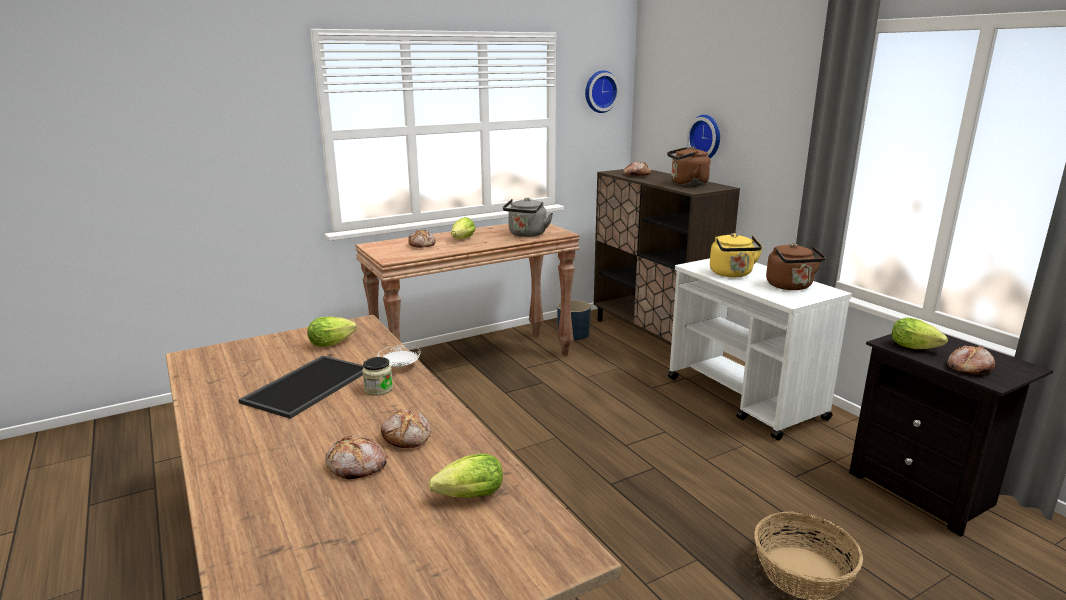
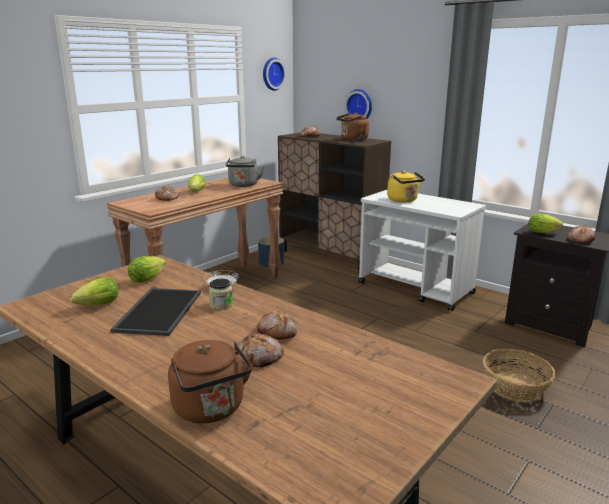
camera: 20 degrees left, 0 degrees up
(466, 497) = (360, 361): lettuce -> lettuce (96, 306)
(791, 286) = (447, 204): brown kettle -> brown kettle (211, 409)

